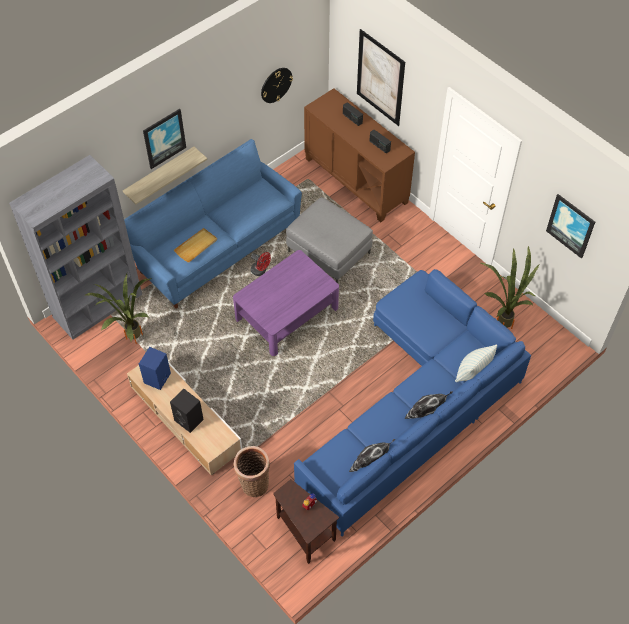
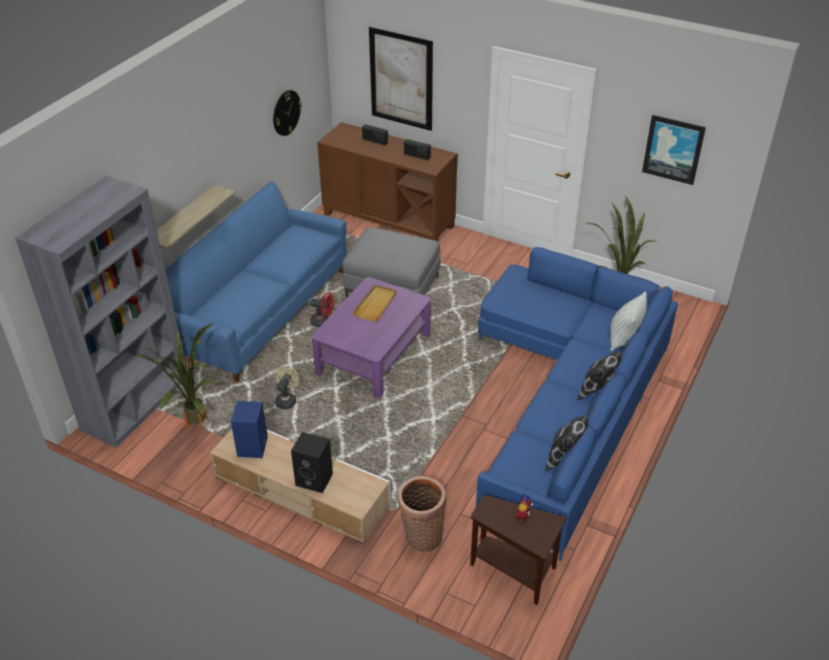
camera: 20 degrees left, 15 degrees down
(164, 138) = (183, 167): picture -> none
(196, 246) = (247, 296): beige tray -> beige tray (376, 304)
(205, 336) = (287, 399): none -> beige fan

